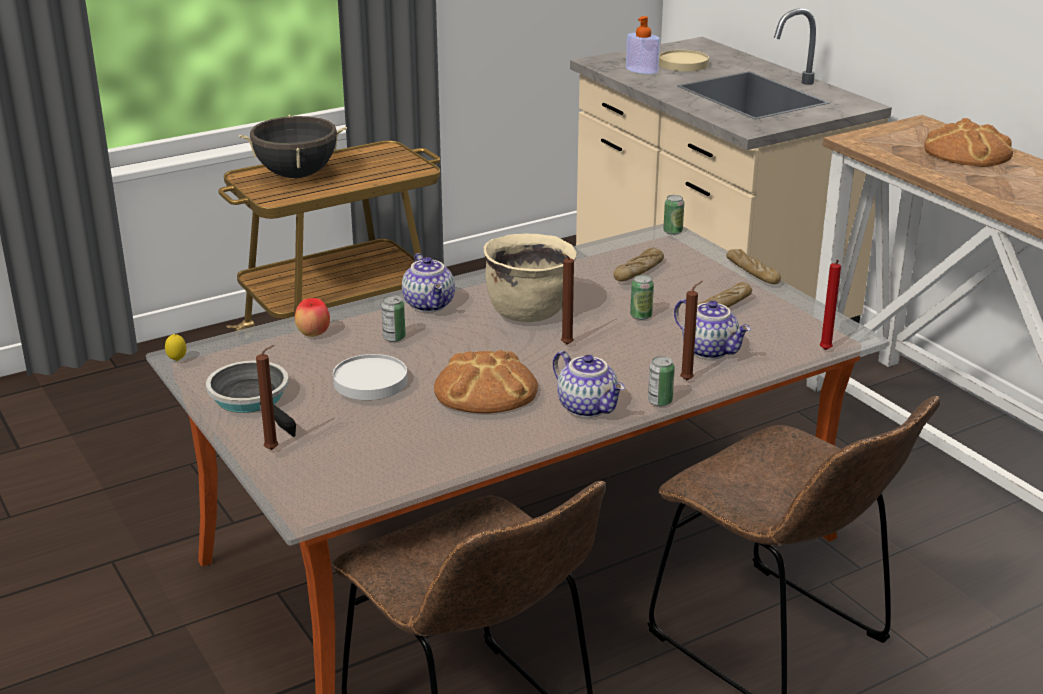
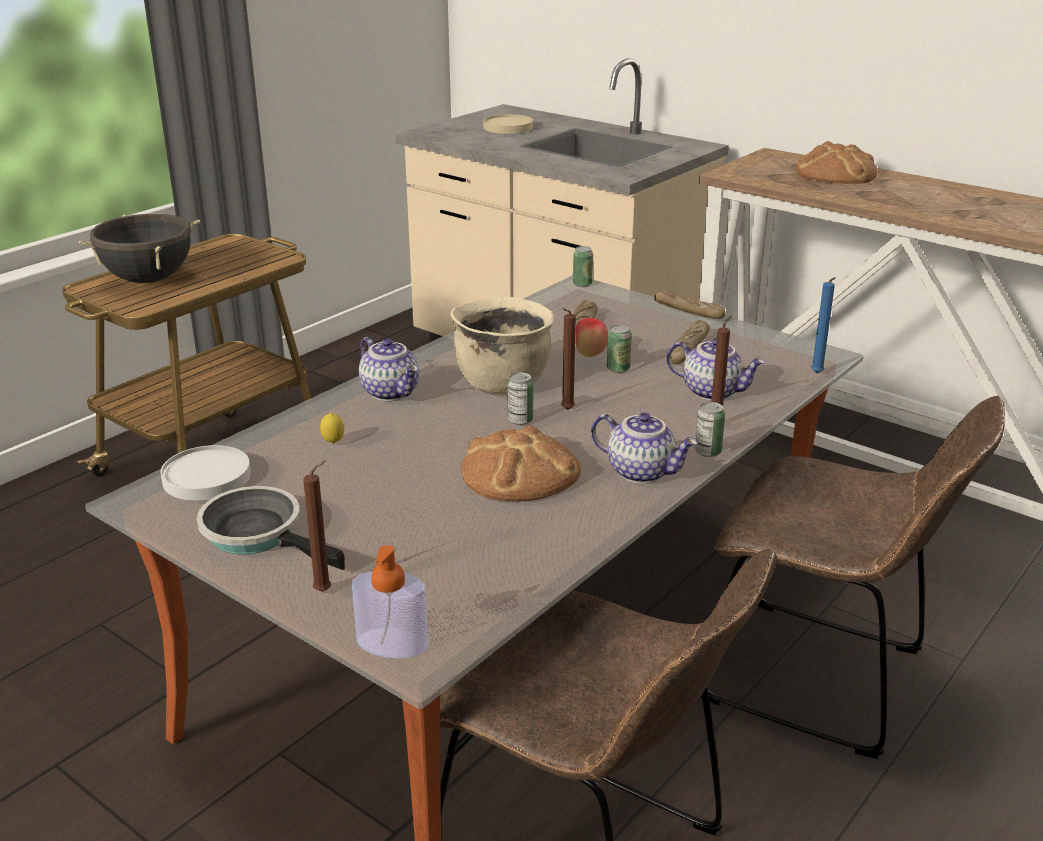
camera: 20 degrees left, 0 degrees up
(177, 360) = (132, 505): lemon -> lemon (333, 443)
(313, 334) = (281, 446): apple -> apple (590, 355)
(370, 381) = (384, 487): white plate -> white plate (206, 477)
(394, 338) = (377, 434): can -> can (520, 420)
(641, 70) = (473, 136): soap dispenser -> soap dispenser (392, 644)
(825, 351) = (817, 374): red candle -> blue candle

